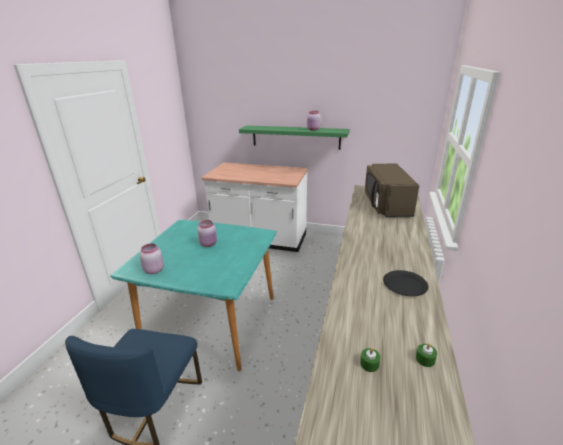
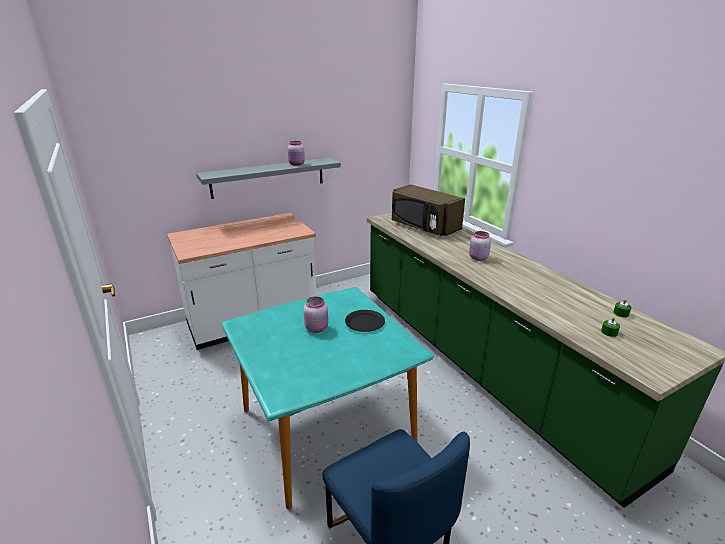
camera: 45 degrees left, 0 degrees up
(153, 270) = (311, 381): pink jar -> pink jar (477, 258)
(295, 137) = (268, 177): green shelf -> grey shelf
(405, 285) = (540, 278): black plate -> black plate (365, 322)

